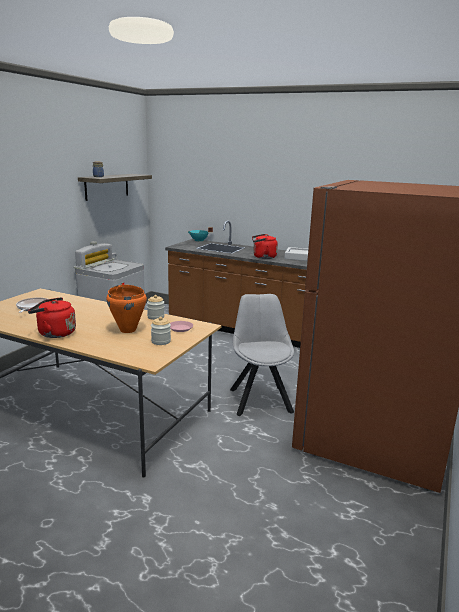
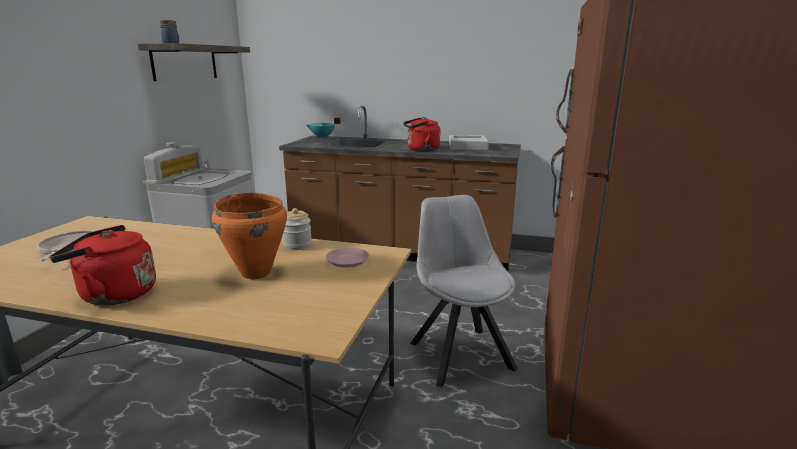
camera: 10 degrees left, 0 degrees up
(161, 341) = (324, 289): jar -> none

